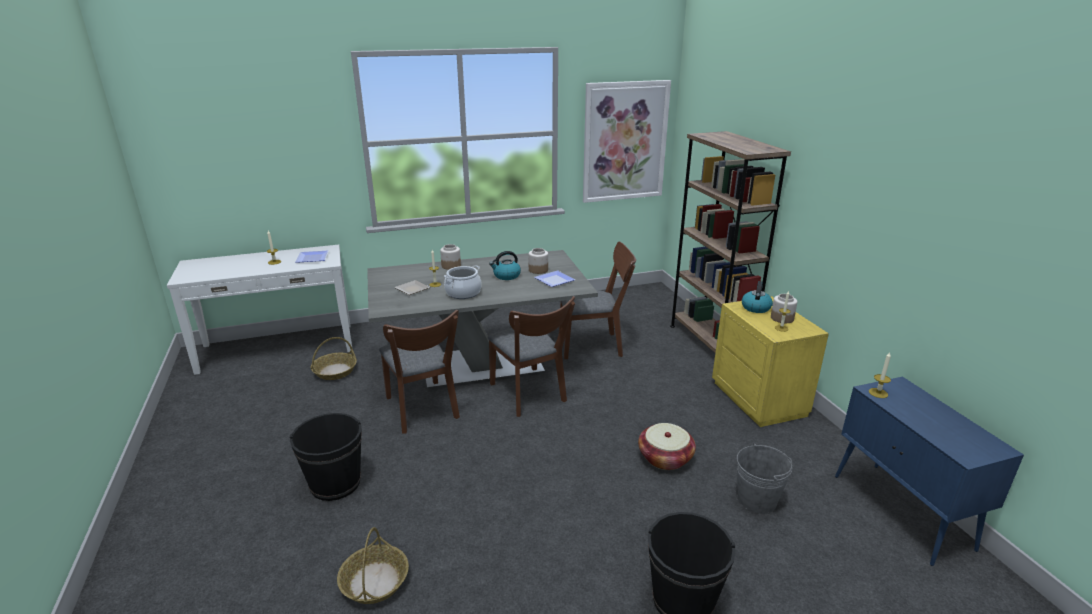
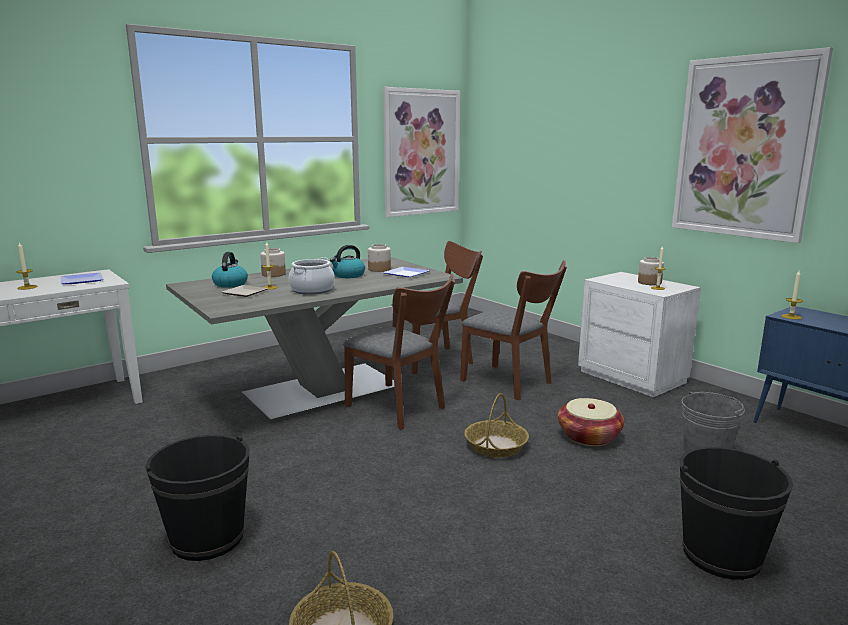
camera: 20 degrees left, 10 degrees down
(335, 371) = (129, 424): basket -> basket (496, 446)
(423, 411) = (279, 443): brown chair -> brown chair (511, 383)
(709, 343) = (548, 343): brown bookcase -> none
(755, 307) = (617, 279): kettle -> kettle (230, 284)
(759, 399) = (633, 377): yellow nightstand -> white nightstand
(886, 206) = (744, 147): none -> picture

